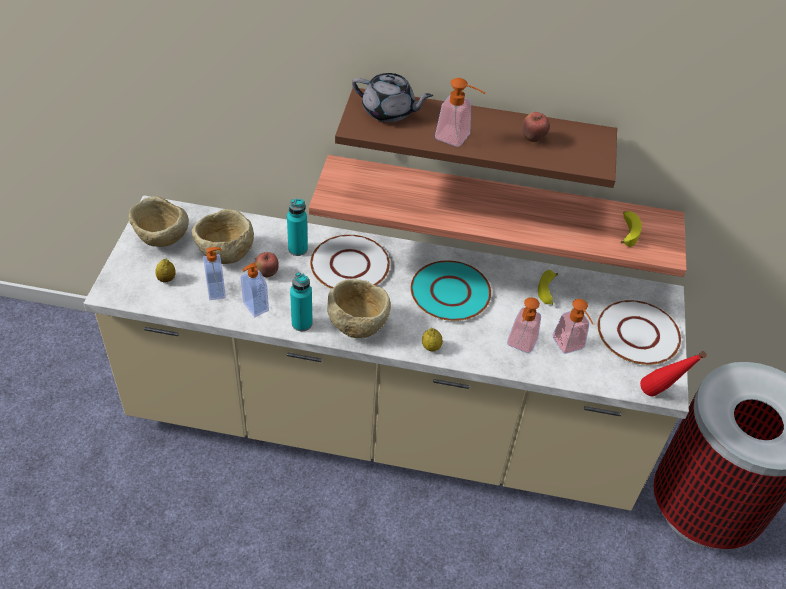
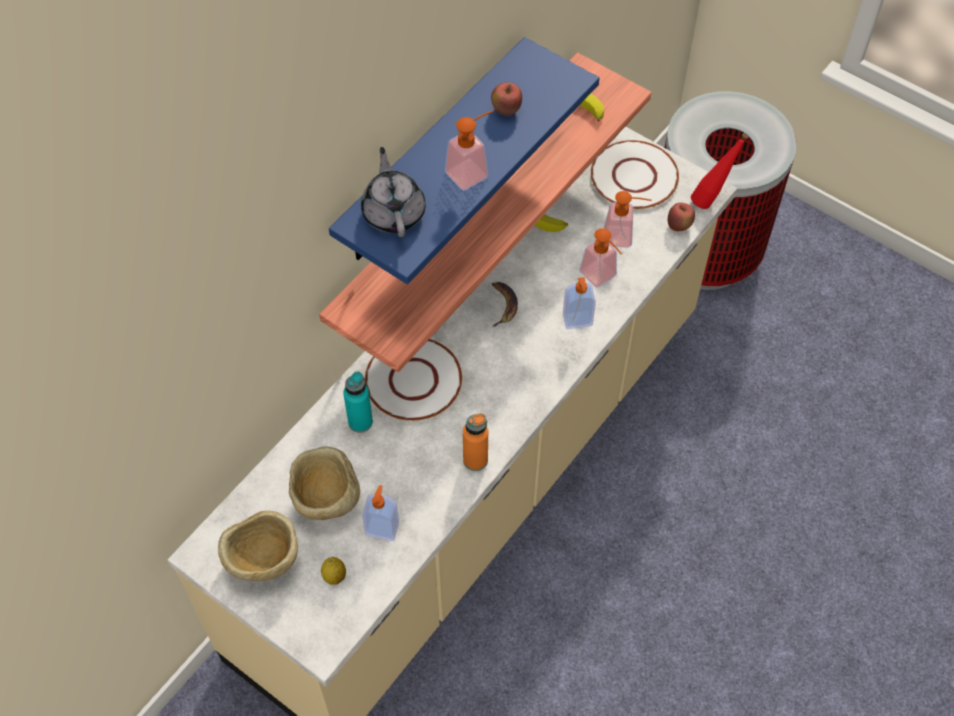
camera: 60 degrees left, 10 degrees up
(255, 307) = (428, 498): soap dispenser -> soap dispenser (577, 321)
(267, 273) = (382, 467): apple -> apple (679, 226)
(302, 323) = (475, 460): turquoise bottle -> orange bottle
(358, 324) = (504, 407): beige bowl -> none
(389, 111) = (394, 212): grey teapot -> grey teapot turned 60 degrees counterclockwise
(431, 347) = (567, 354): lemon -> none
(450, 292) = (502, 304): turquoise plate -> banana
(479, 135) = (432, 155): brown shelf -> blue shelf

